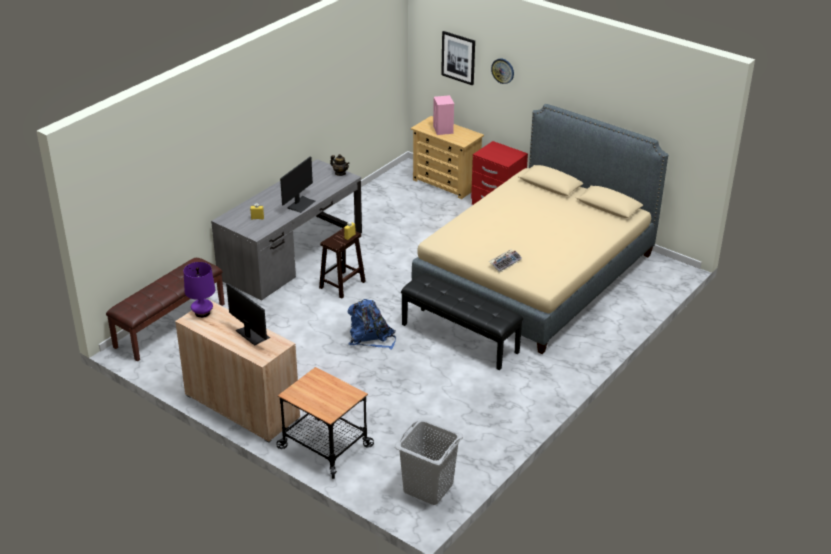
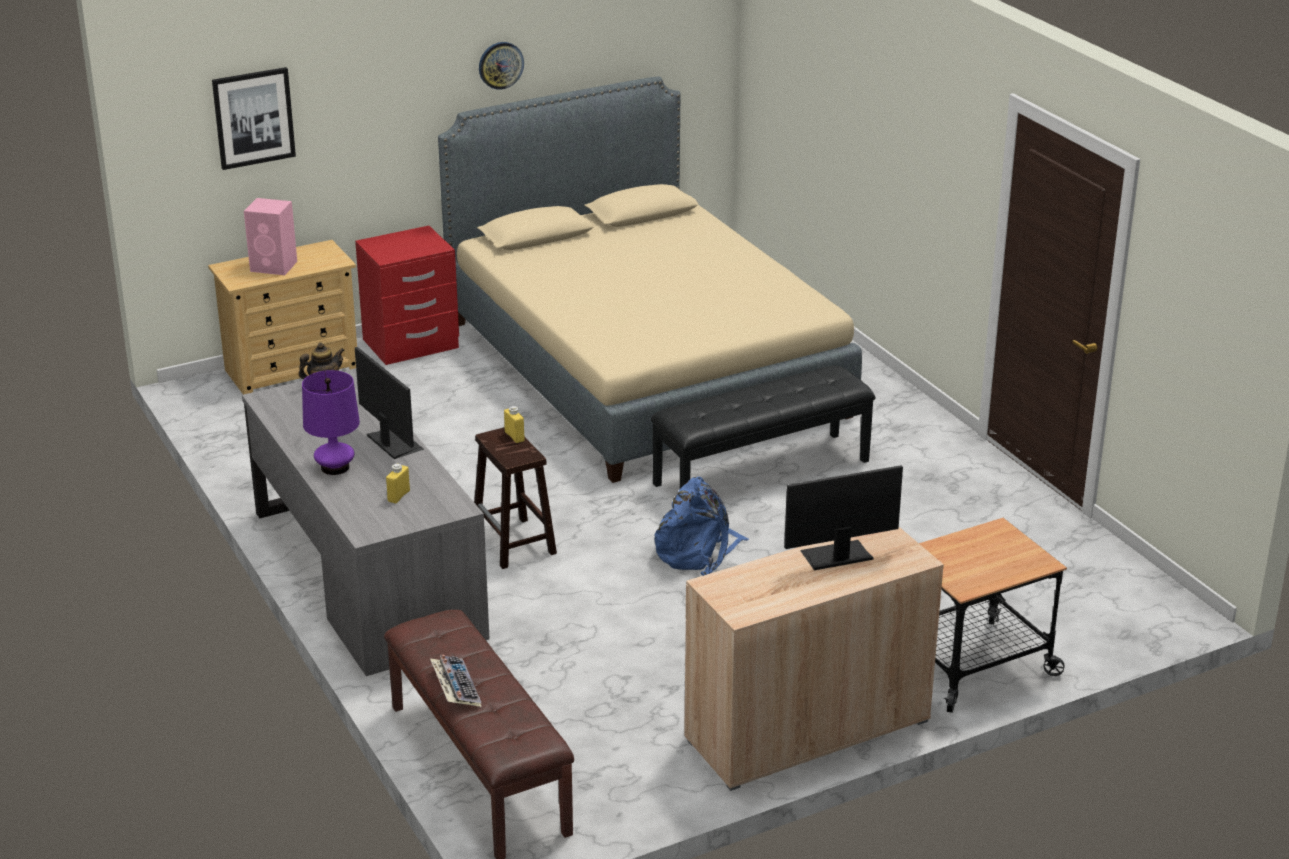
camera: 65 degrees left, 5 degrees down
(202, 313) = (729, 595): purple table lamp -> purple table lamp (335, 467)
(428, 488) = (1120, 592): grey laundry basket -> none
(503, 70) = (353, 98): wall clock -> wall clock (500, 65)
(505, 263) = (732, 322): keyboard -> keyboard (455, 687)

